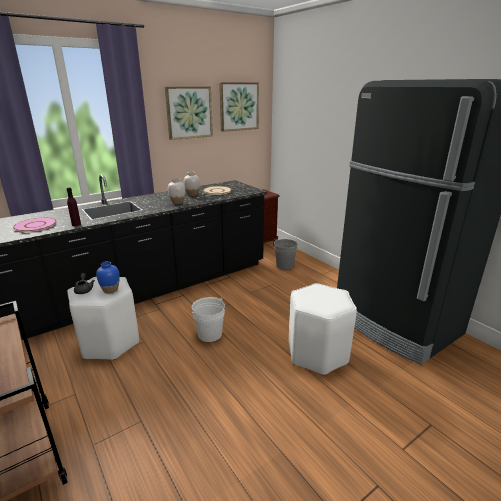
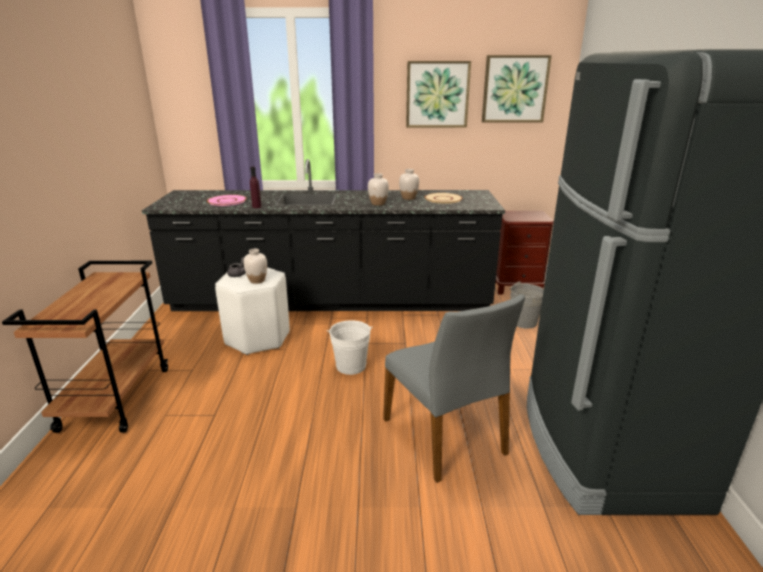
camera: 35 degrees right, 0 degrees up
(110, 290) = (257, 280): blue vase -> white vase
(317, 354) = (445, 436): white stool -> grey chair

